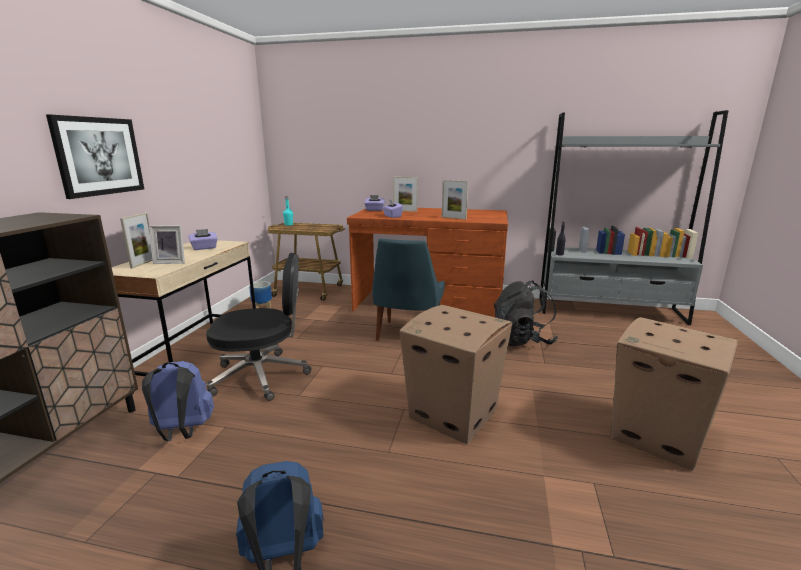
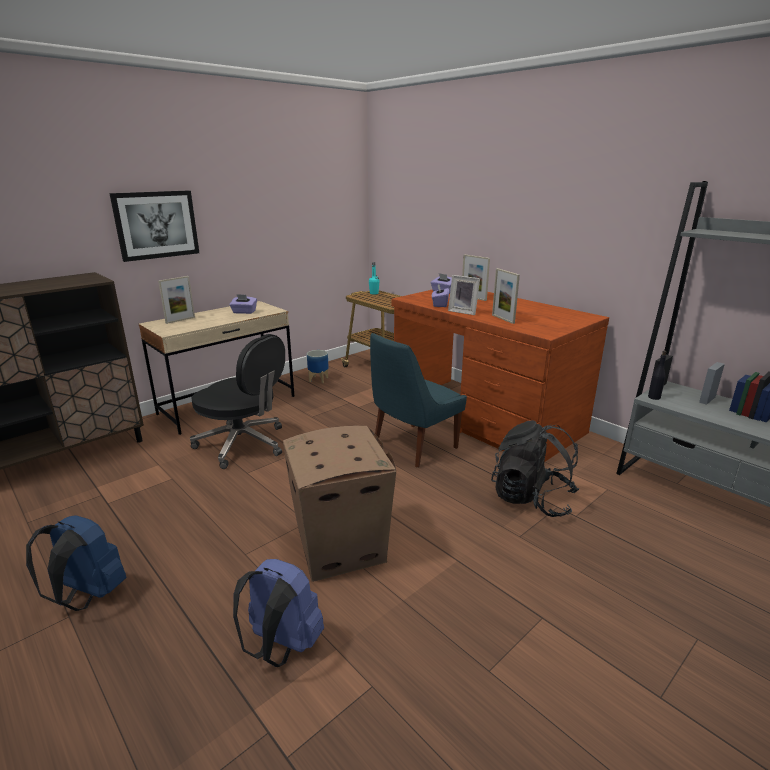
camera: 35 degrees right, 5 degrees up
(171, 262) = (198, 323): picture frame -> picture frame (463, 312)
(182, 431) = (146, 470): blue backpack -> blue backpack (281, 646)
(658, 436) = (528, 687): cardboard box -> none

